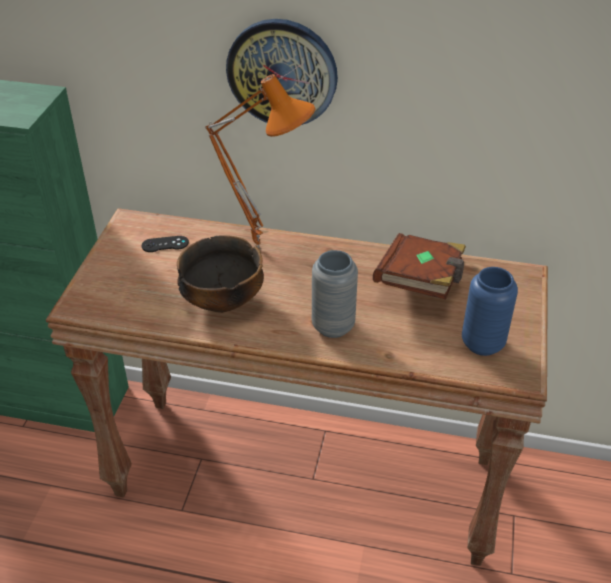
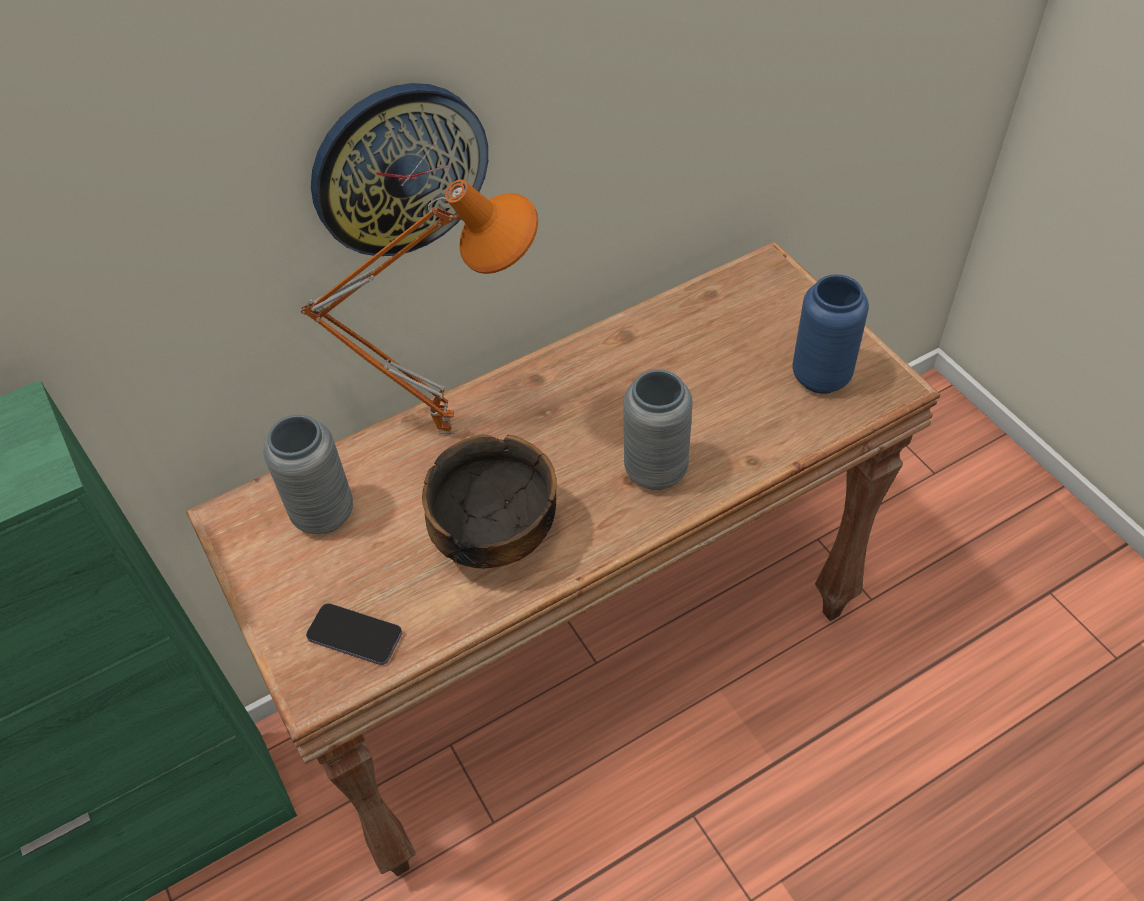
camera: 40 degrees left, 10 degrees up
(116, 298) = (355, 635): none -> phone
(165, 244) = (323, 514): black game controller -> grey vase
(421, 282) = (681, 348): brown book -> none

